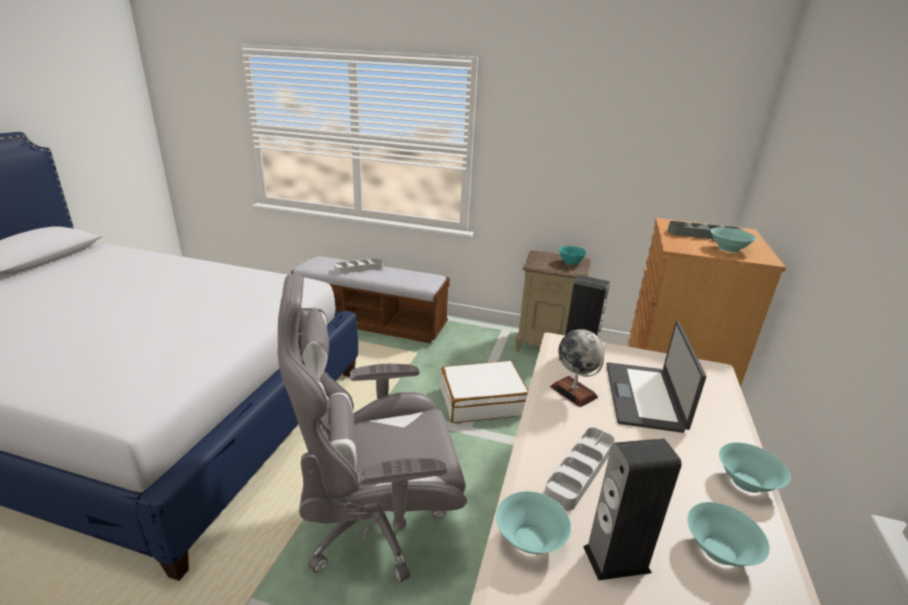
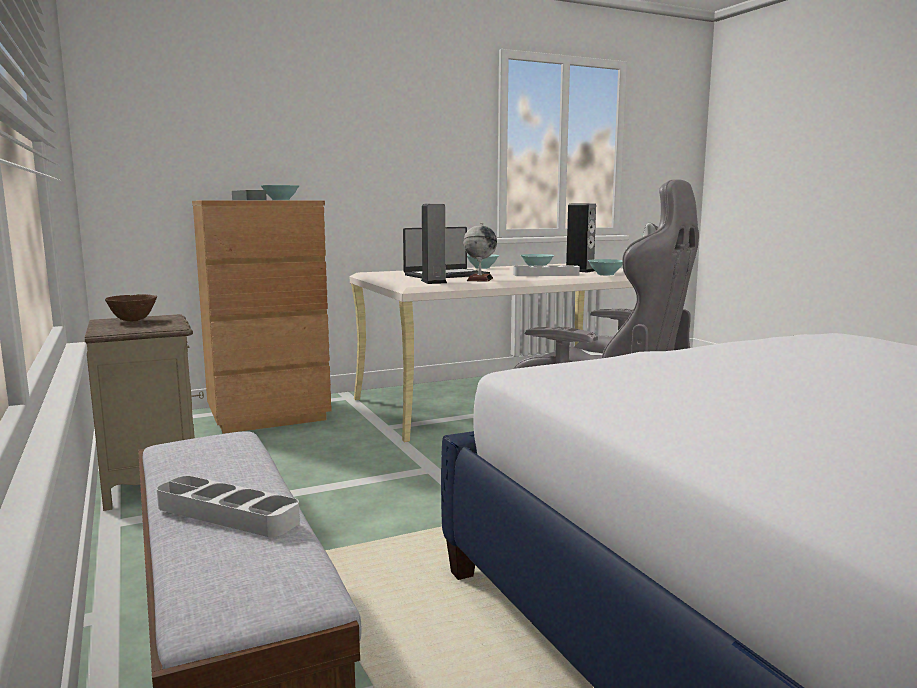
camera: 130 degrees left, 15 degrees down
(482, 401) = (366, 477): white suitcase -> none
(570, 263) = (133, 320): turquoise bowl -> brown bowl

